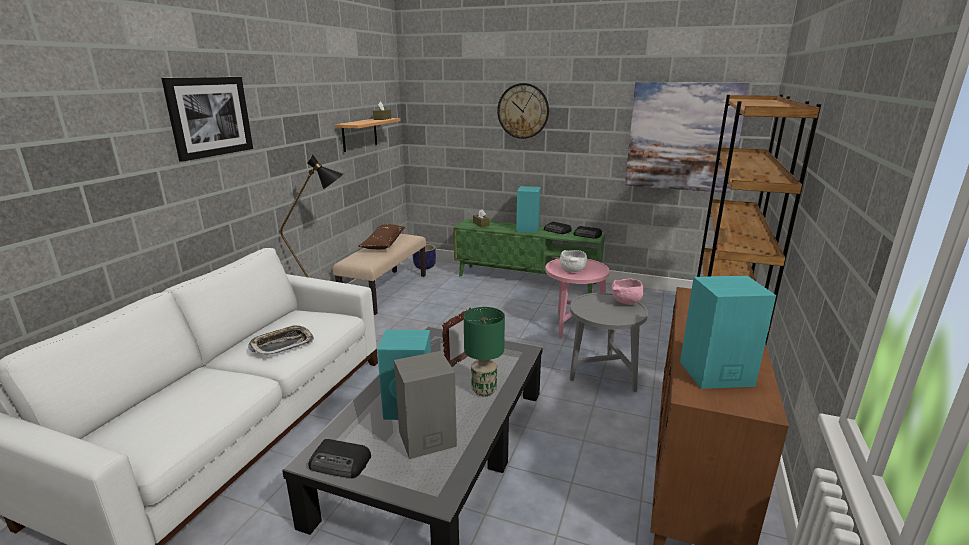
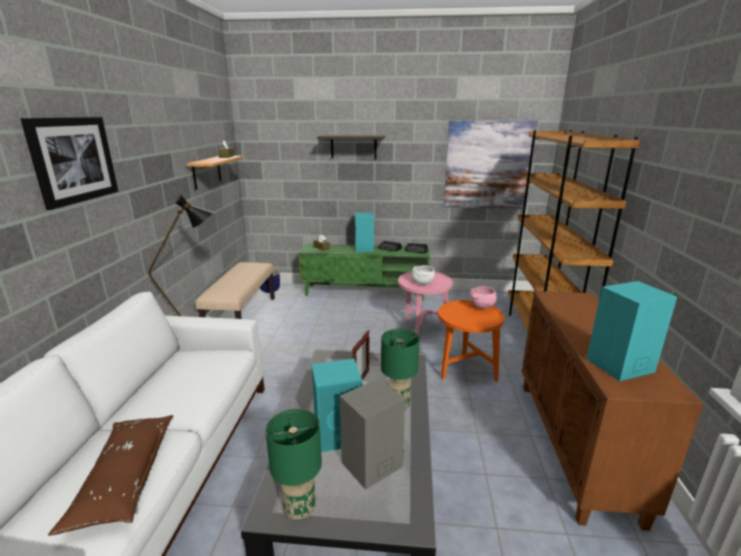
camera: 15 degrees left, 0 degrees up
(282, 344) = (185, 391): tray -> none
(341, 463) = (300, 509): radio -> green table lamp
(383, 243) = (237, 273): brown pillow -> brown pillow (125, 478)
(523, 111) = (353, 146): wall clock -> shelf
(601, 376) = (465, 371): grey side table -> orange side table

